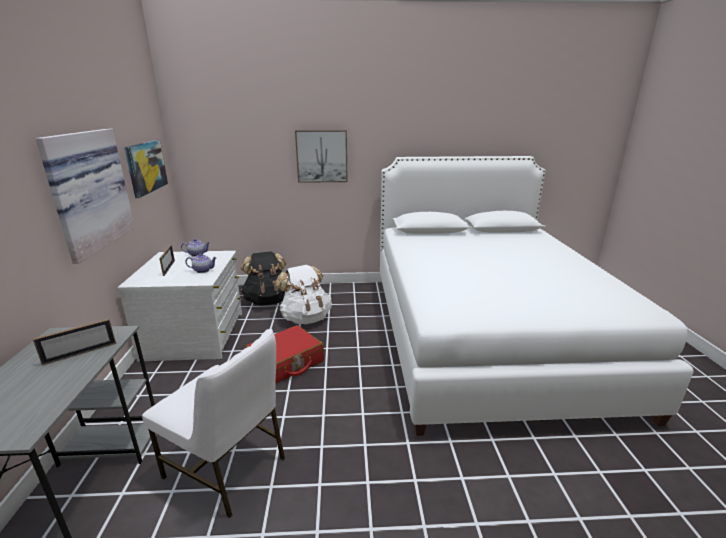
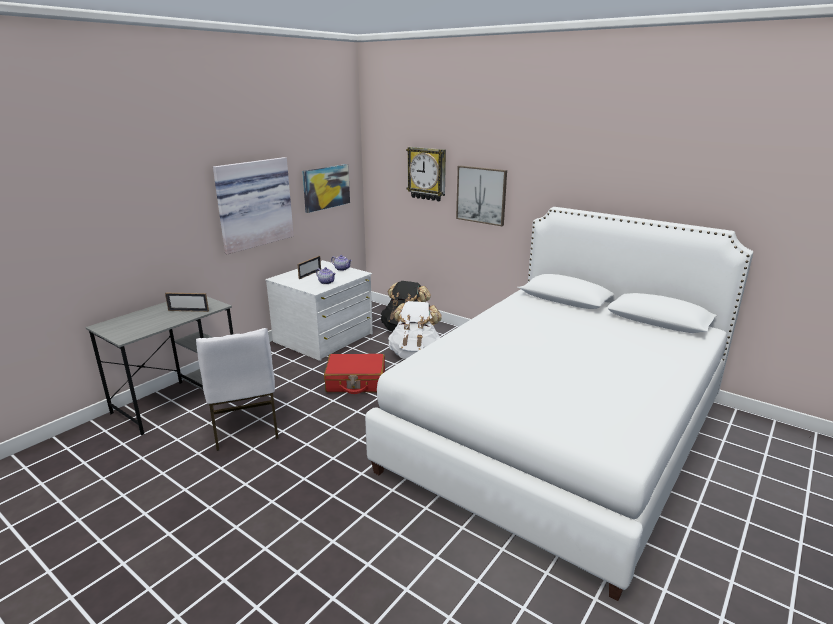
camera: 40 degrees right, 0 degrees up
(257, 142) = (427, 173): none -> wall clock

